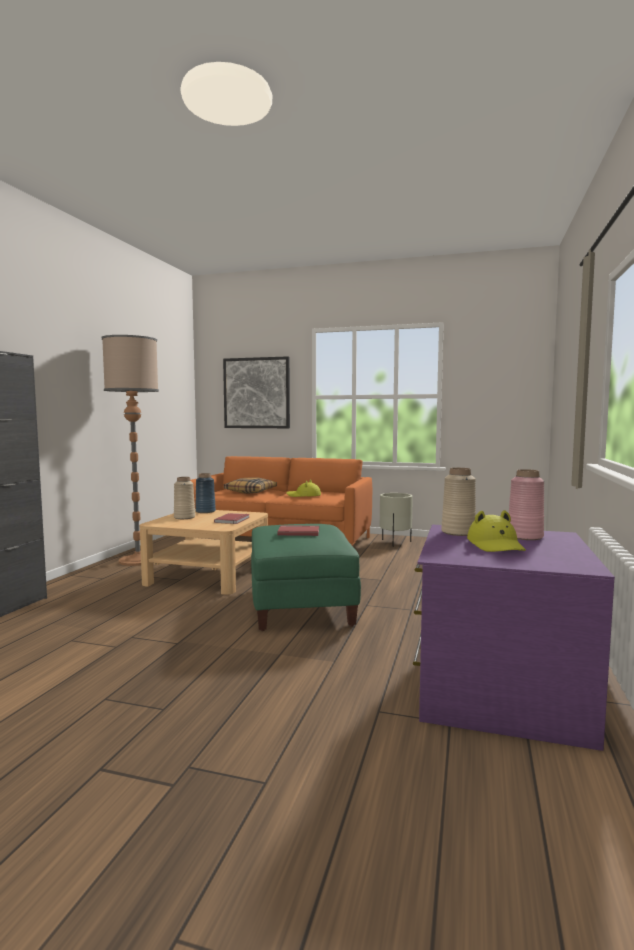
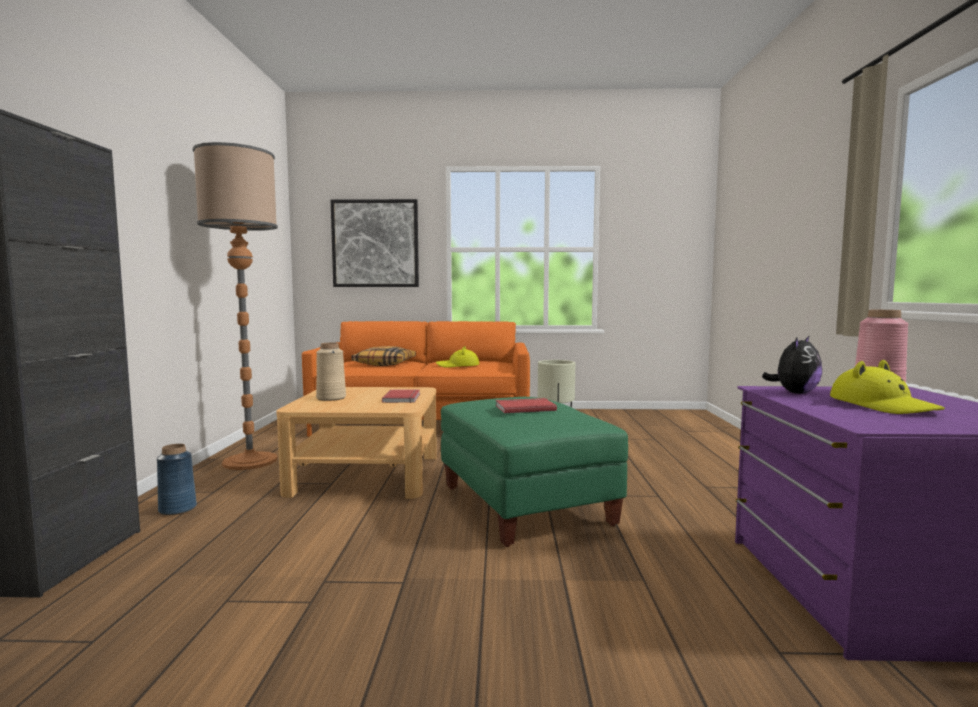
camera: 15 degrees left, 0 degrees up
(205, 511) = (350, 389): blue vase -> blue vase (177, 509)
(458, 532) = (794, 393): beige vase -> plush toy

